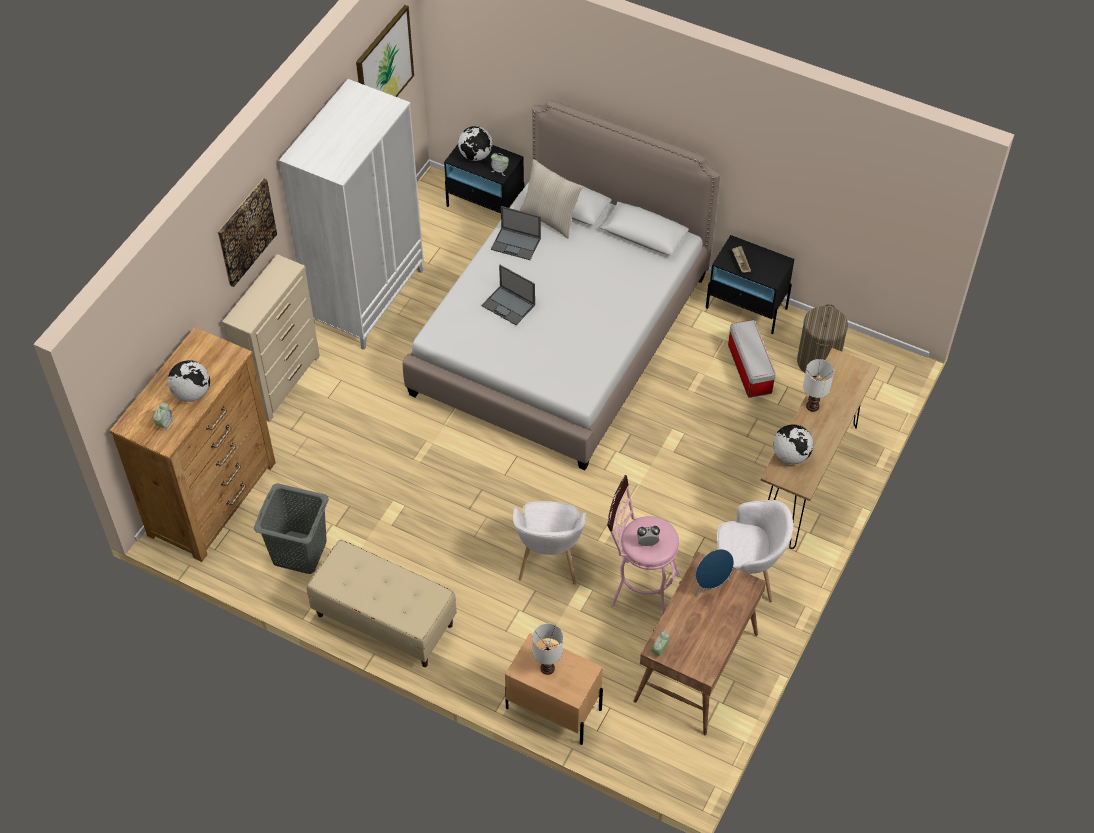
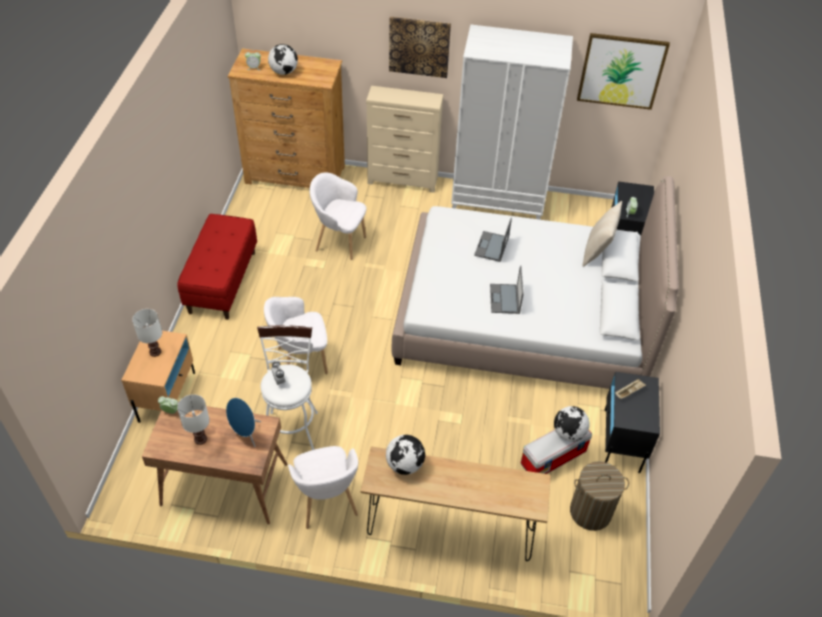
camera: 70 degrees right, 5 degrees down
(300, 553) = (265, 226): grey laundry basket -> none
(366, 478) = (339, 242): none -> white armchair
(384, 620) = (222, 282): beige bench -> red bench
(476, 156) = (636, 196): globe -> globe (568, 433)
(516, 244) = (558, 237): laptop -> laptop (505, 299)
(639, 588) = (292, 427): pink stool -> white stool
(813, 406) = (470, 472): white table lamp -> white table lamp (200, 439)

